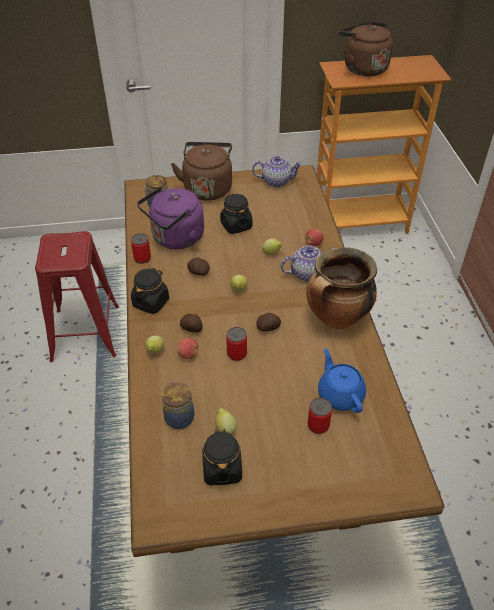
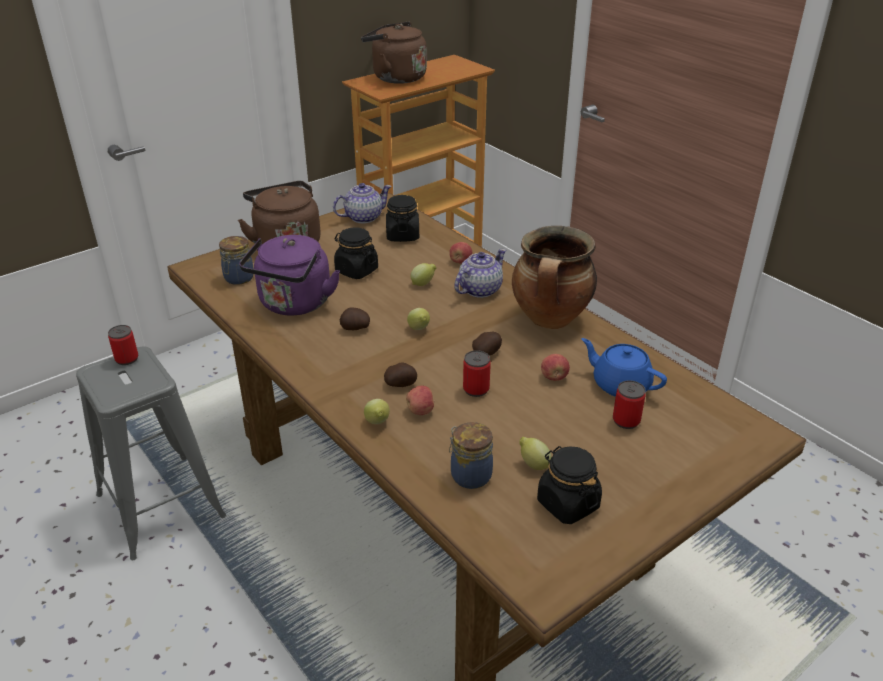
camera: 30 degrees left, 10 degrees down
(85, 333) = (161, 506): red stool -> grey stool
(142, 258) = (269, 336): can -> can (127, 359)
(151, 302) = (324, 376): black jar -> black jar (402, 235)
(297, 367) = (554, 377): none -> apple

